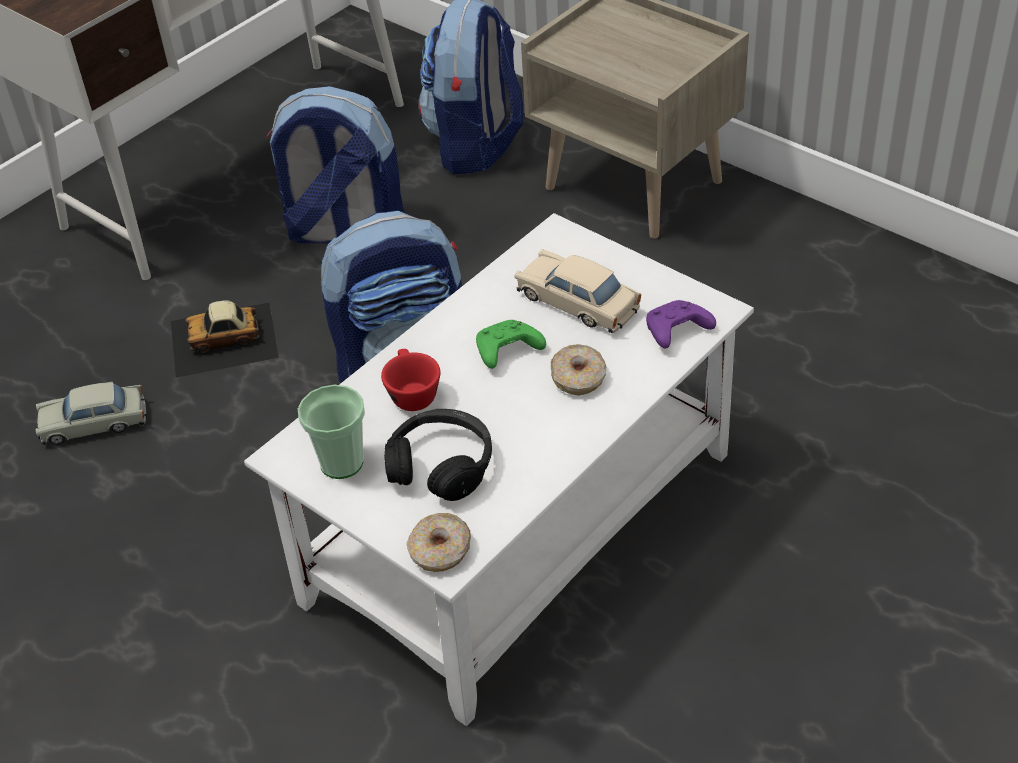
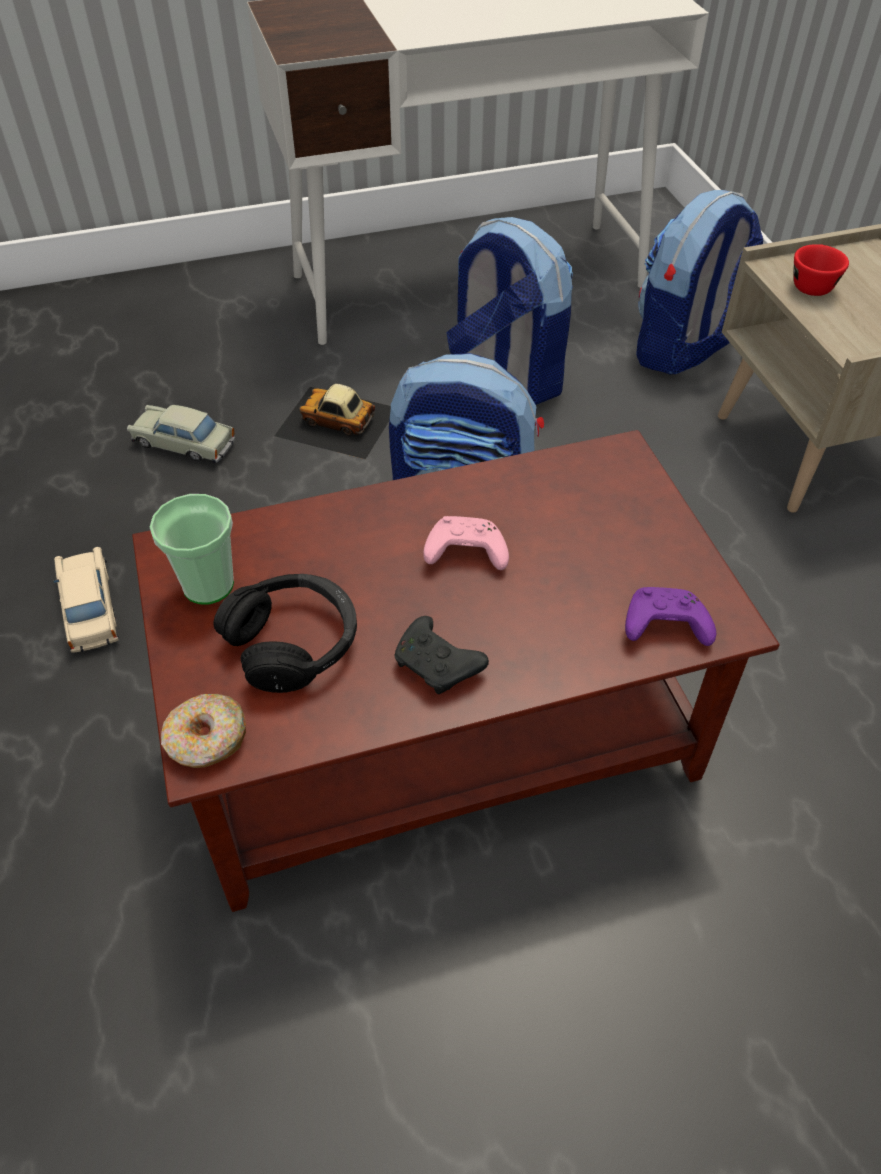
camera: 30 degrees right, 5 degrees up
(411, 393) = (335, 548): red cup -> red cup (811, 283)
(506, 352) = (464, 553): green game controller -> pink game controller
(518, 531) = (436, 737): white coffee table -> brown coffee table
(553, 428) = (438, 665): none -> black game controller
(577, 303) = (582, 537): beige toy car -> beige toy car (90, 608)
(578, 378) = (513, 623): donut -> none

